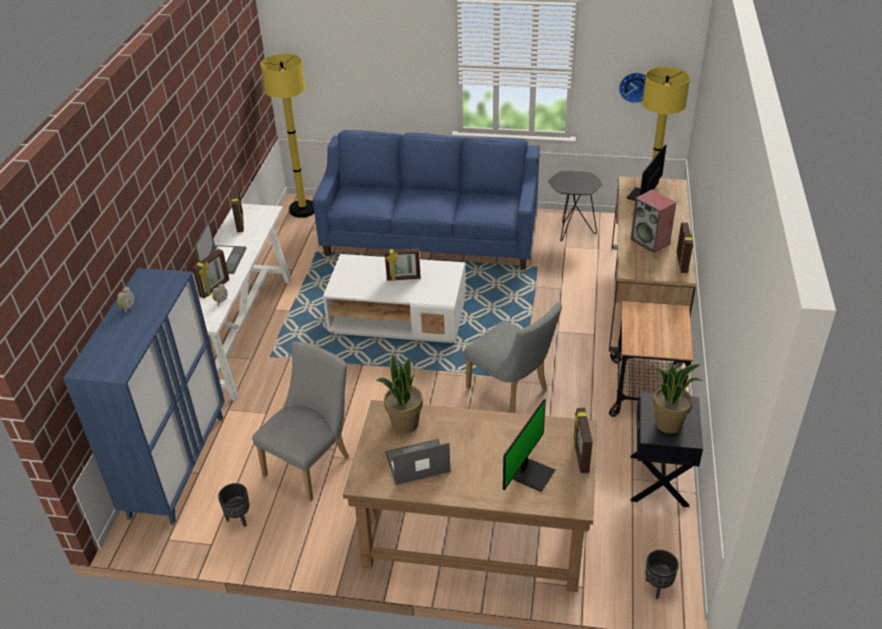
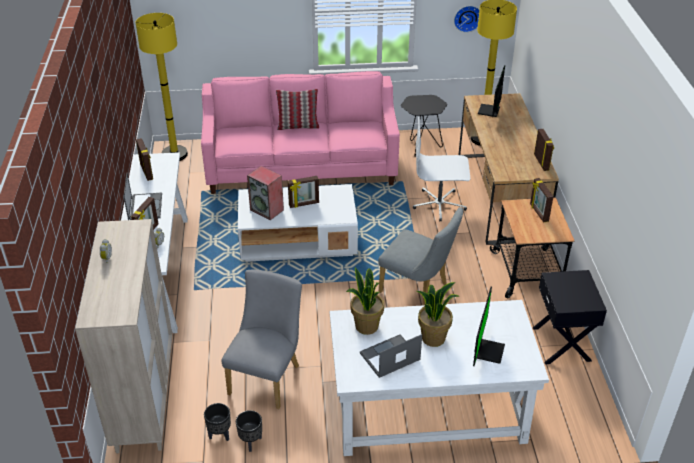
camera: 15 degrees left, 0 degrees up
(177, 465) = (144, 398): blue cabinet -> beige cabinet
(426, 192) = (298, 126): none -> pillow
(431, 238) = (301, 167): blue sofa -> pink sofa
(475, 532) = (428, 410): brown desk -> white desk
(570, 298) = (439, 204): none -> white office chair
(580, 456) = (520, 330): picture frame -> picture frame (538, 213)
(650, 241) = (510, 148): speaker -> speaker (267, 210)
(657, 587) = (588, 428): black planter -> black planter (251, 442)
(668, 423) = (573, 294): potted plant -> potted plant (433, 338)

